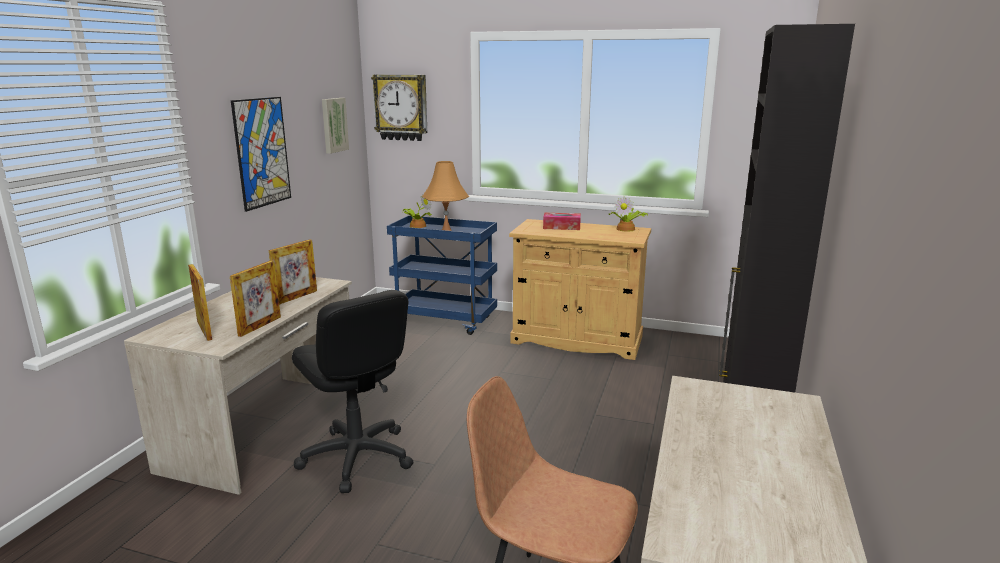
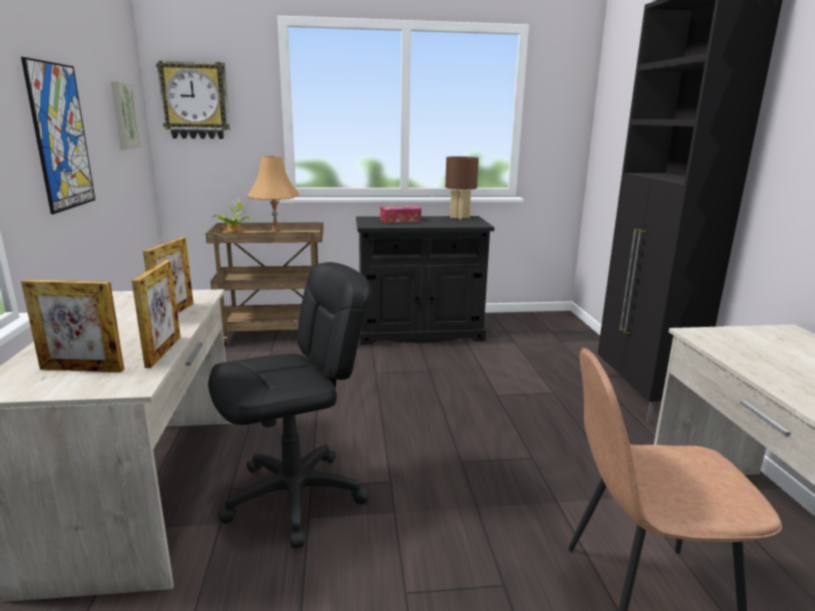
camera: 25 degrees left, 0 degrees up
(204, 330) = (82, 369): picture frame -> picture frame turned 150 degrees clockwise
(356, 457) = (295, 497): black office chair -> black office chair turned 60 degrees counterclockwise
(446, 321) = (275, 334): blue cart -> brown cart
(576, 340) = (419, 332): beige cabinet -> black cabinet
(626, 229) = (460, 217): potted plant -> brown table lamp

